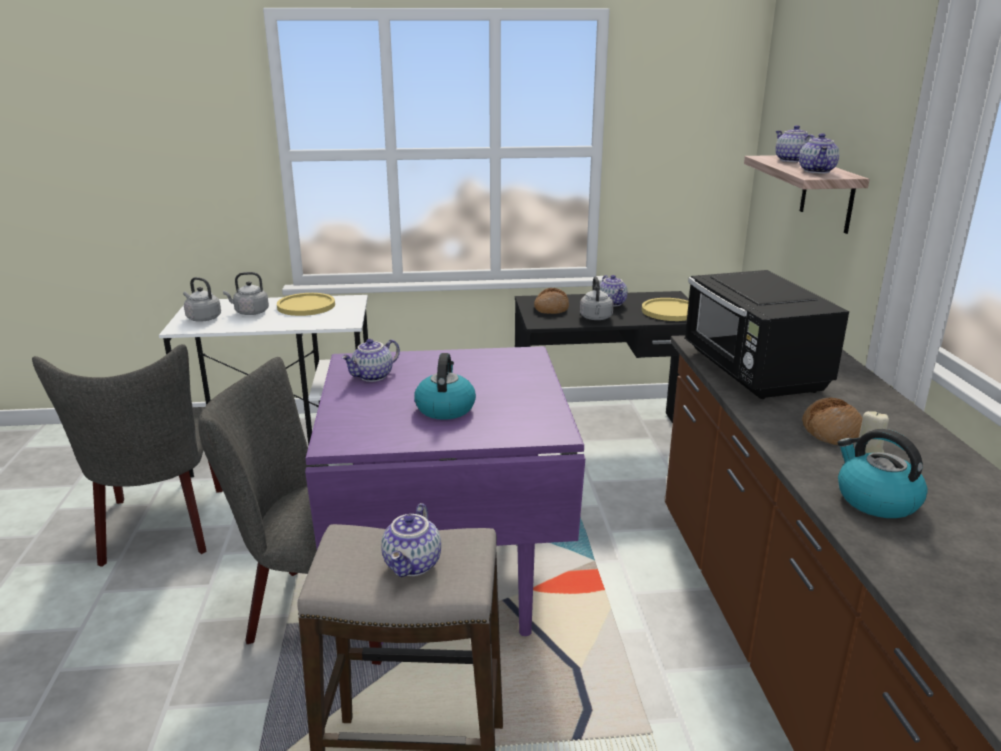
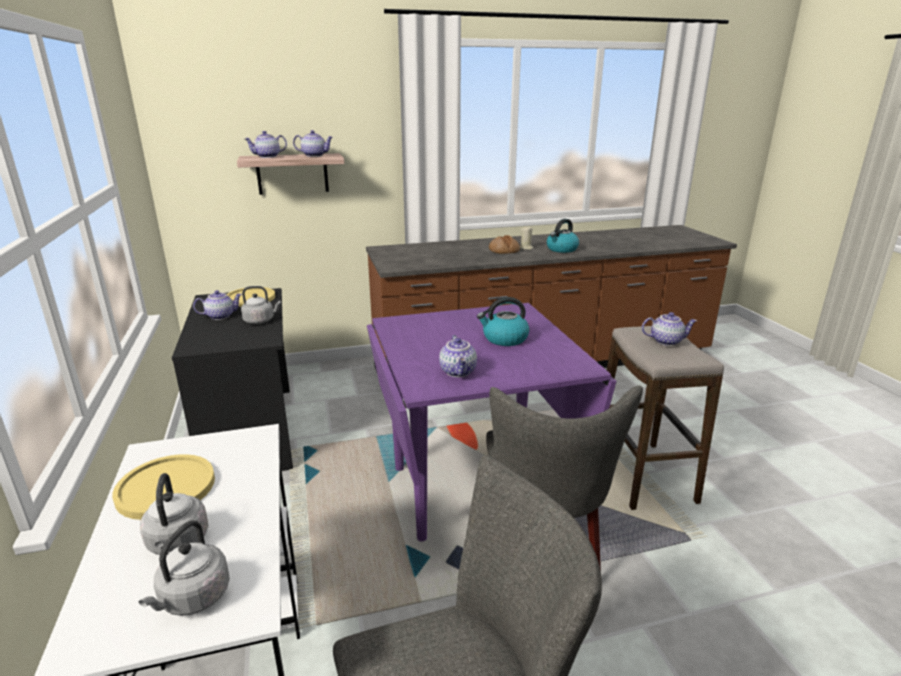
camera: 100 degrees left, 0 degrees up
(373, 376) = (459, 372): teapot -> teapot turned 45 degrees clockwise
(551, 308) = (226, 338): bread -> none
(753, 372) = (437, 259): black microwave -> none

